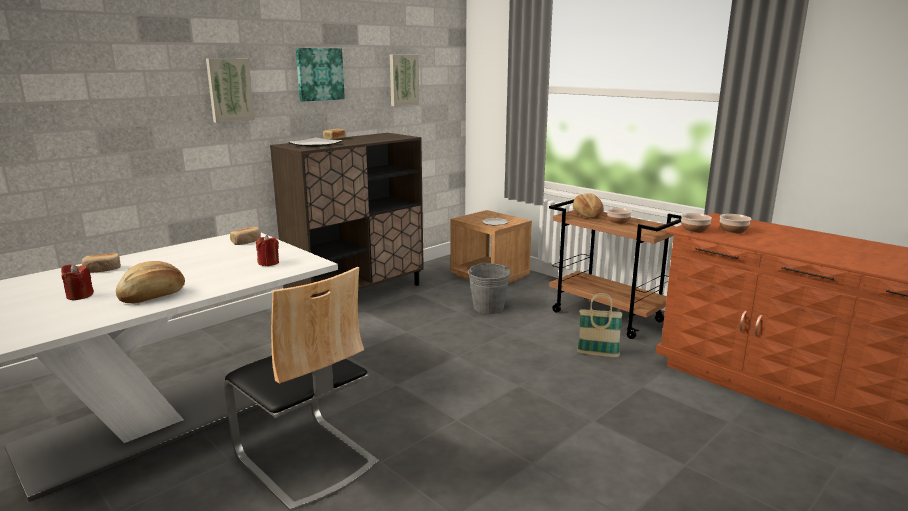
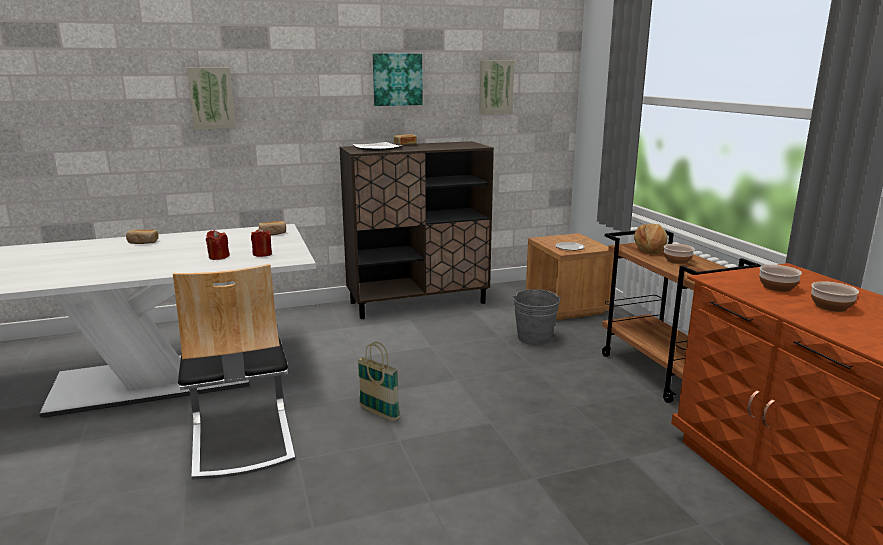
camera: 25 degrees right, 0 degrees up
(79, 295) = (101, 260): red candle -> red candle (218, 257)
(153, 296) = (145, 268): bread -> none
(229, 90) = (302, 93): picture -> picture (212, 98)
(597, 354) = (609, 410): basket -> basket (379, 413)
(694, 230) = (725, 279): bowl -> bowl (831, 307)

